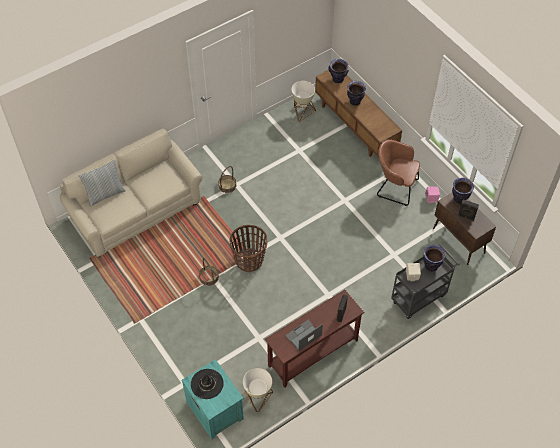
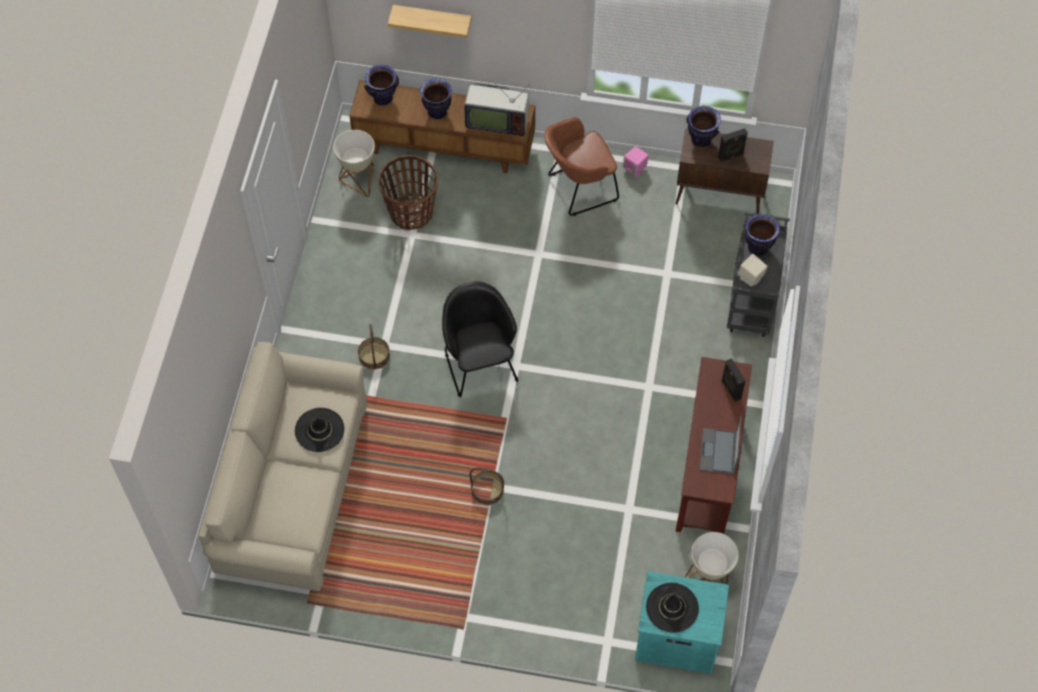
camera: 45 degrees left, 5 degrees up
(105, 194) = (261, 497): pillow -> none
(156, 187) = (319, 430): none -> black hat
(249, 260) = (510, 426): basket -> basket (411, 212)
(266, 224) = (479, 363): none -> black armchair
(371, 47) = (432, 19): none -> shelf
(377, 124) = (496, 121): none -> television

